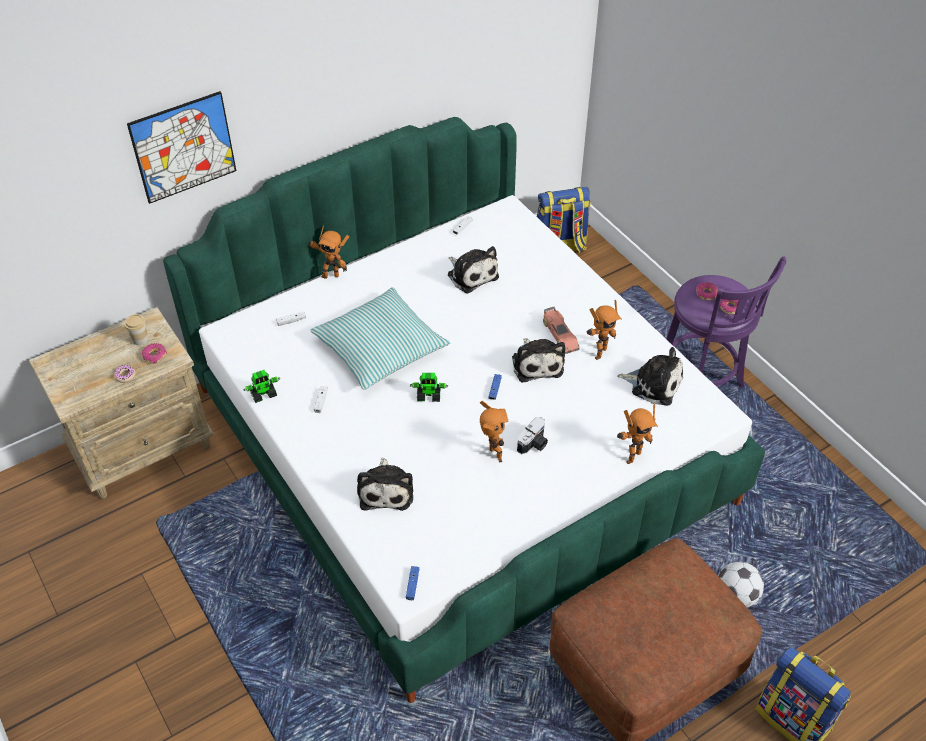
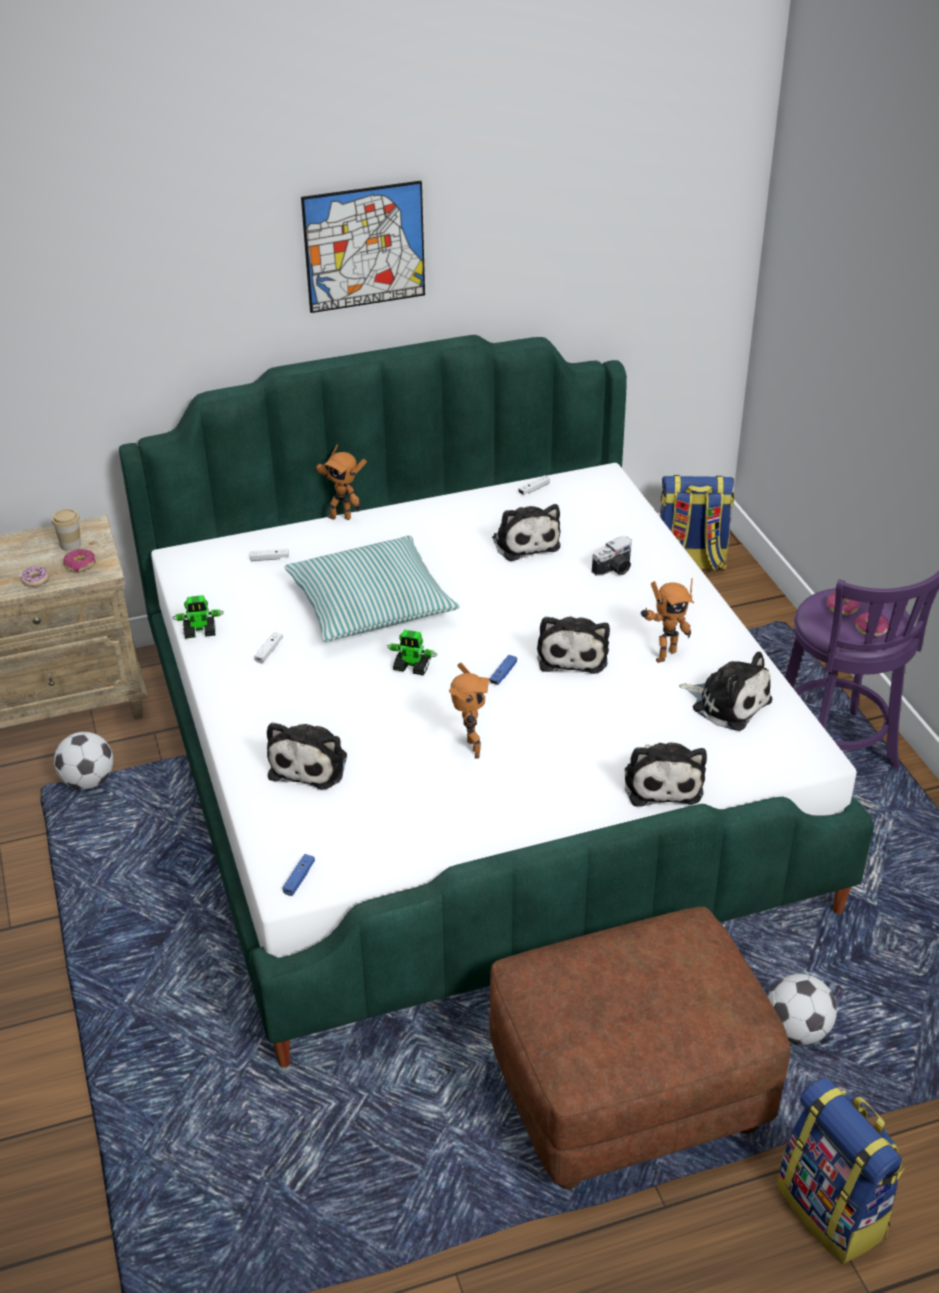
camera: 15 degrees right, 10 degrees down
(183, 147) = (161, 300): picture -> picture (364, 247)
(189, 508) = (88, 781): none -> football
(534, 444) = (531, 745): camera -> camera (614, 569)
(560, 334) = (617, 626): toy car -> none
(631, 456) = (662, 782): toy robot -> plush toy

